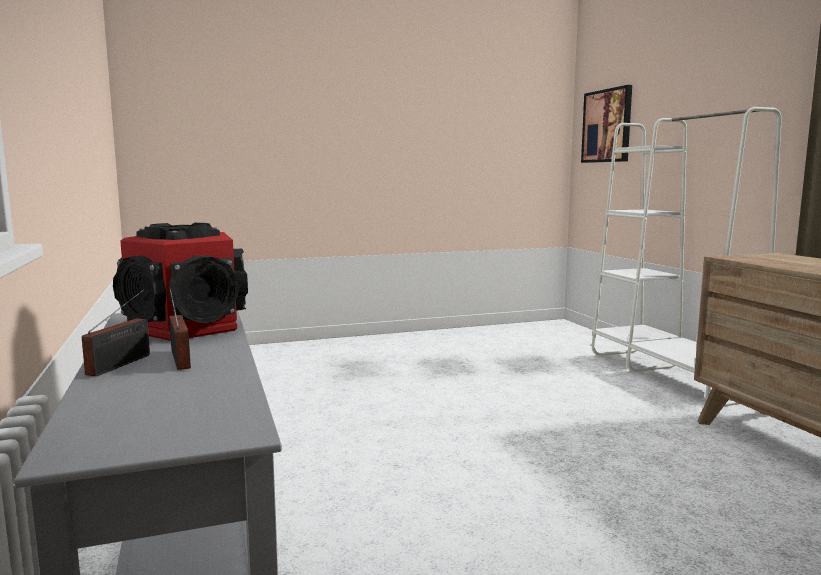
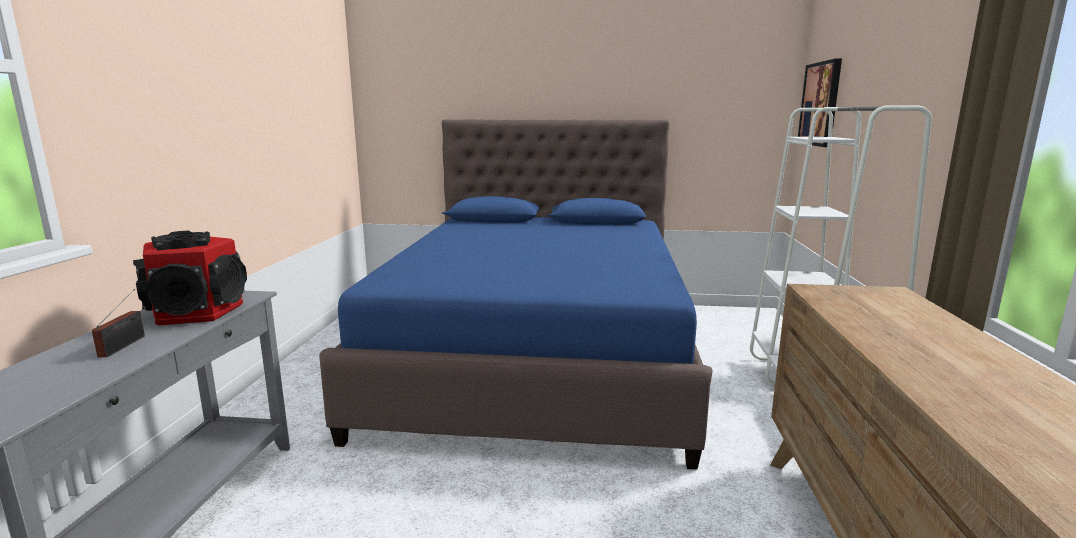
camera: 25 degrees right, 5 degrees up
(123, 363) = (88, 344): radio -> none
(409, 382) = (537, 357): none -> blue bed

